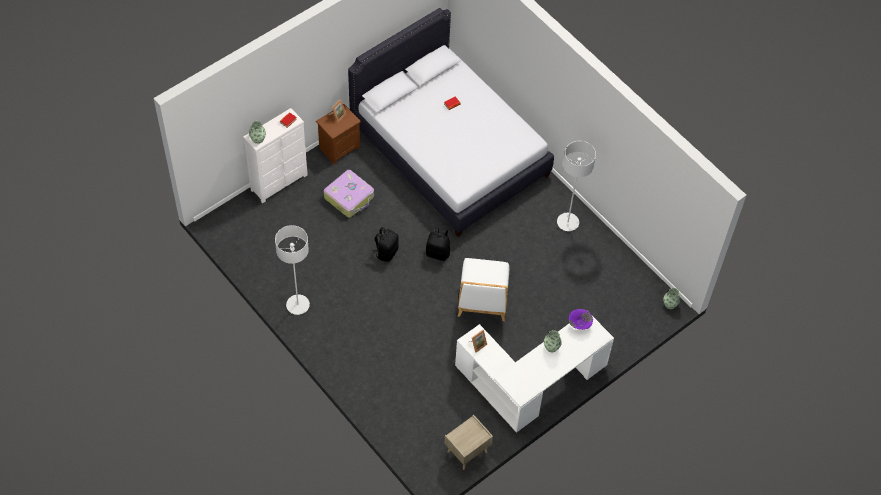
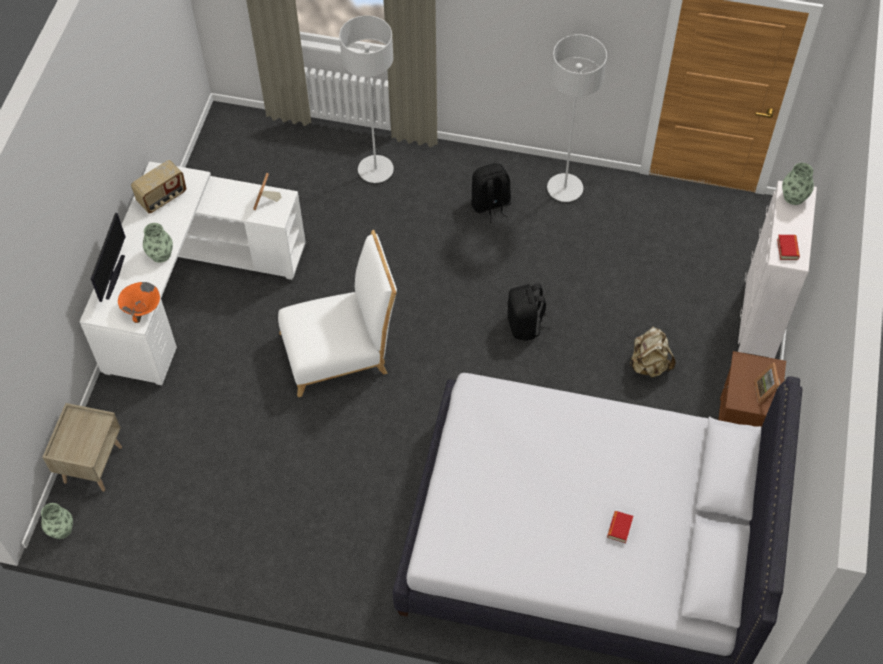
camera: 145 degrees right, 0 degrees up
(349, 197) = (649, 365): suitcase -> beige backpack
(438, 253) = (456, 372): black backpack -> black backpack (490, 205)
(467, 452) = (211, 165): beige nightstand -> beige nightstand (92, 464)
(482, 299) = (340, 351): white chair -> white chair turned 105 degrees clockwise
(529, 378) = (162, 198): none -> radio
(567, 222) = (308, 553): grey floor lamp -> grey floor lamp (375, 170)
(579, 324) = (142, 308): purple bowl -> orange bowl
(582, 350) = (113, 277): none -> monitor

